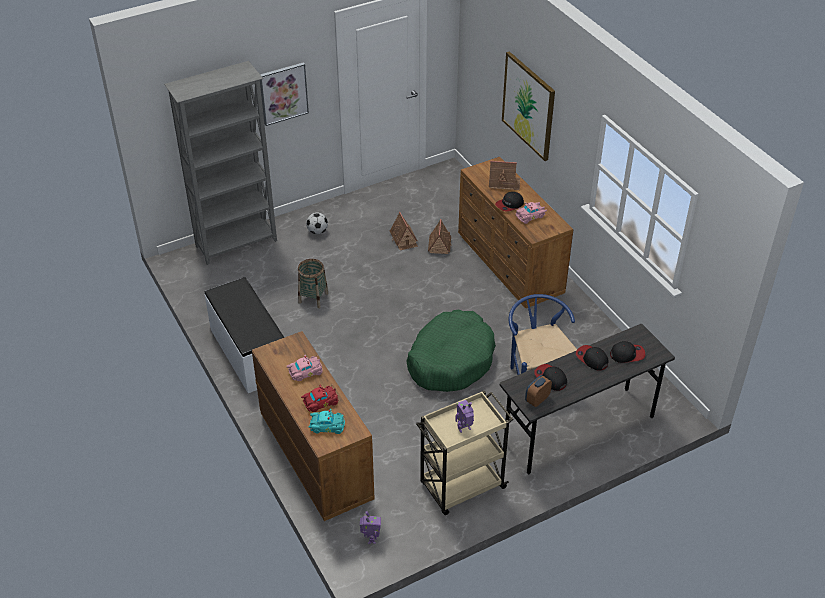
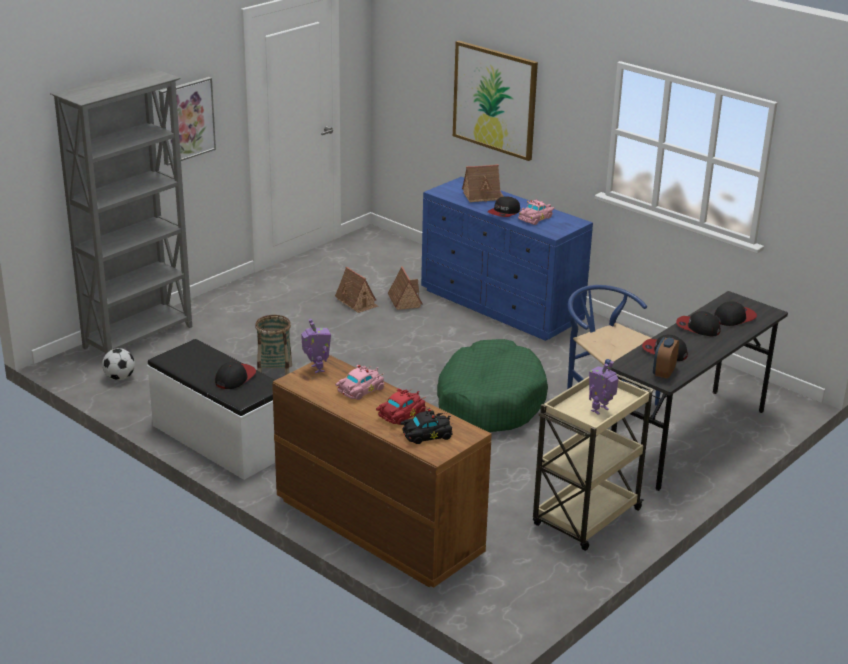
camera: 20 degrees left, 15 degrees down
(252, 322) = (235, 378): none -> cap
(317, 231) = (241, 311): football -> football (119, 378)
(326, 425) = (425, 435): turquoise toy car -> black toy car
(371, 539) = (506, 595): toy robot -> toy robot (316, 369)
(510, 265) = (501, 306): brown dresser -> blue dresser

